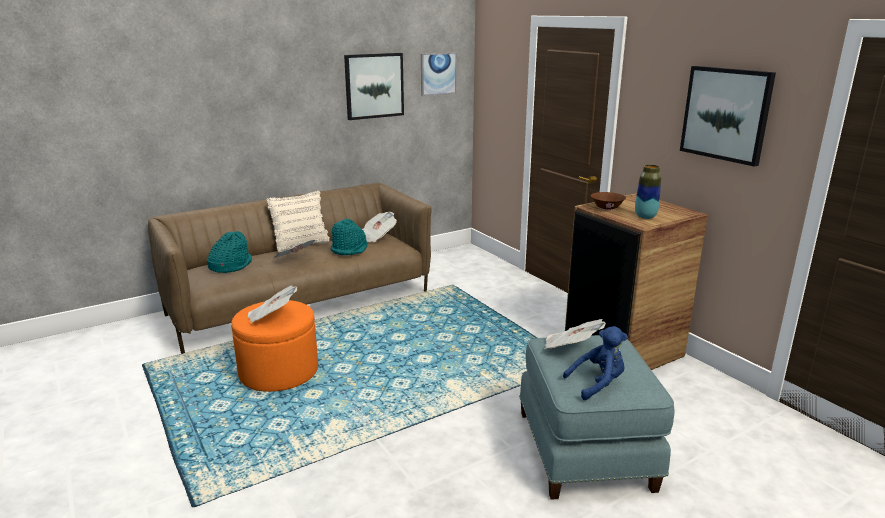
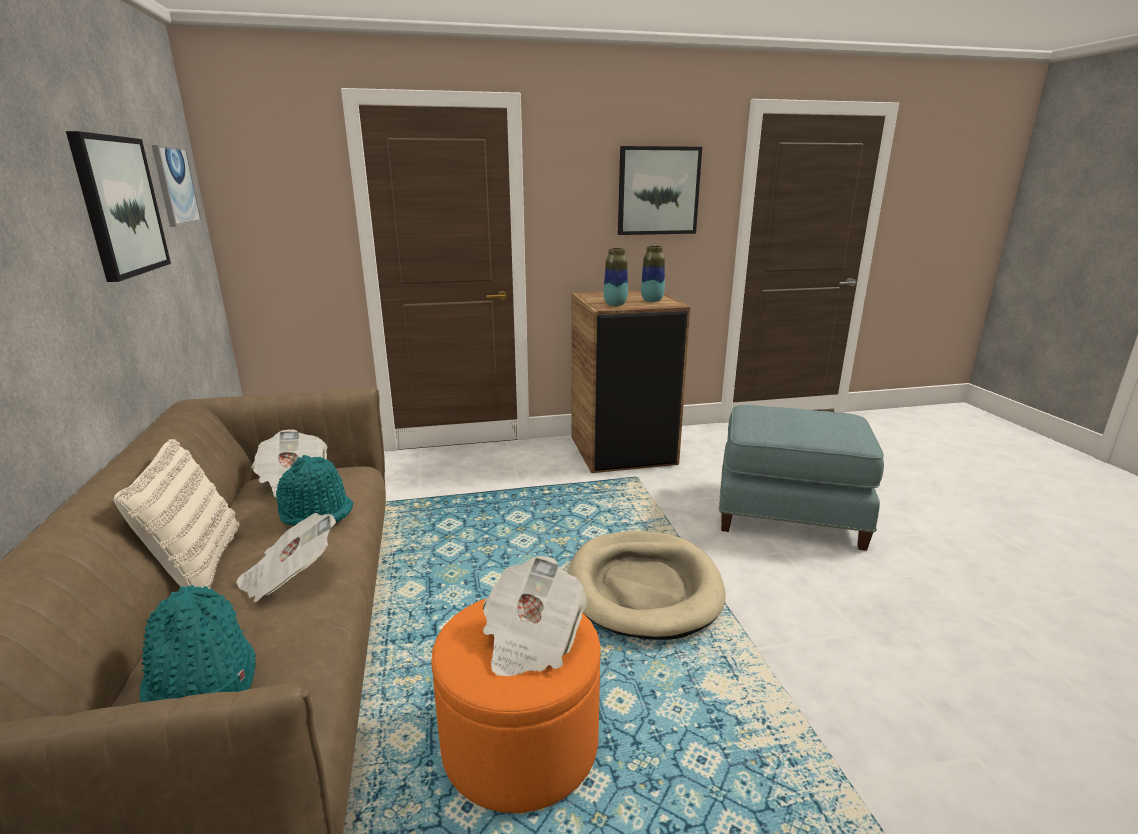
camera: 70 degrees left, 0 degrees up
(420, 388) = (644, 588): none -> beige dog bed
(571, 348) = (768, 425): newspaper -> none
(597, 384) = (839, 430): blue plush toy -> none
(607, 208) = (615, 304): brown bowl -> vase

